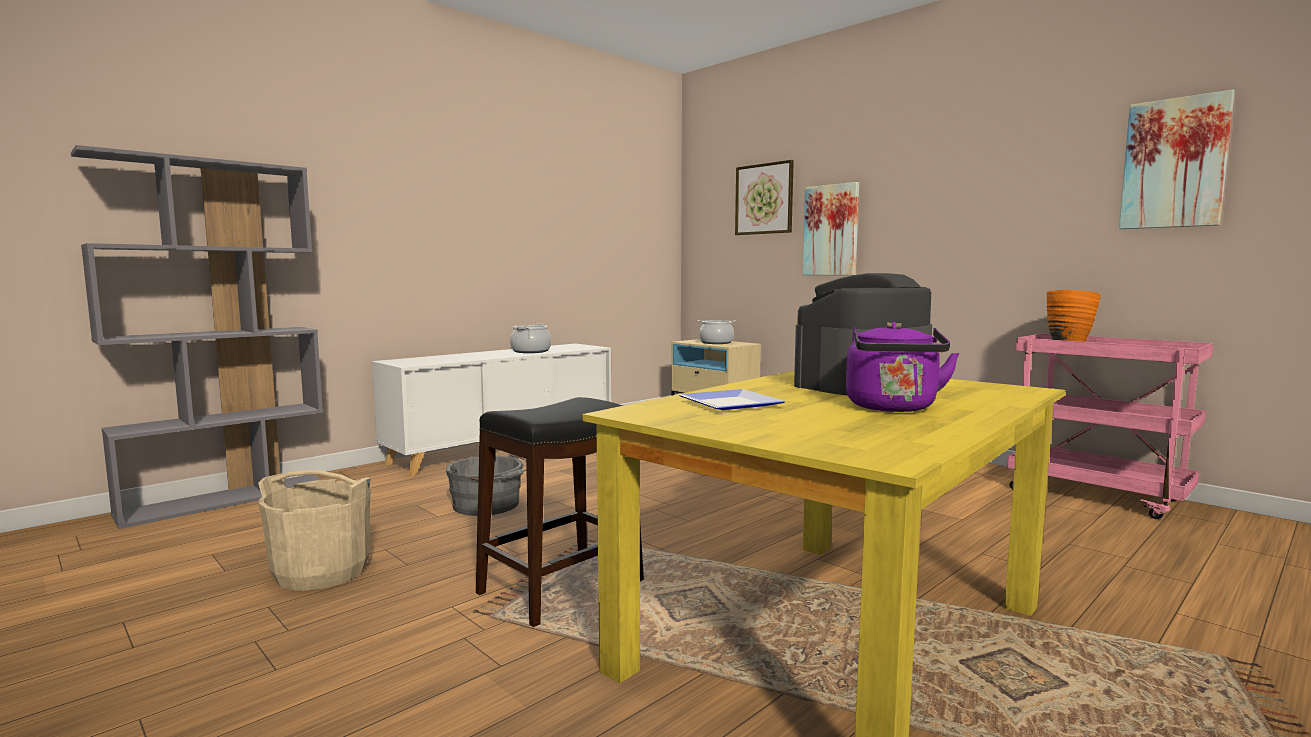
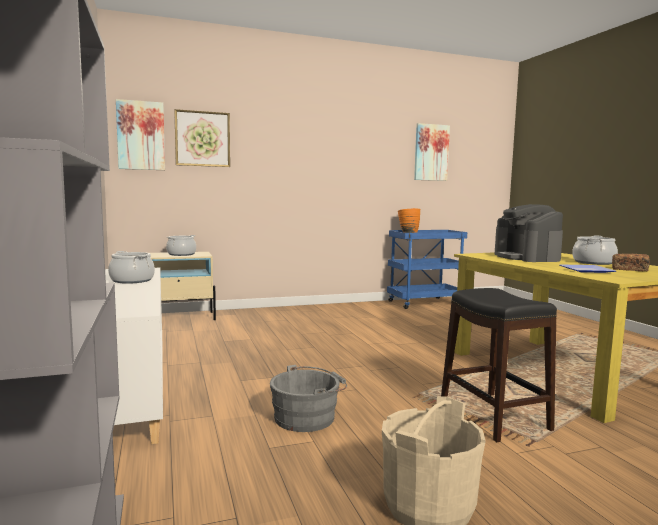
camera: 65 degrees left, 0 degrees up
(815, 421) = (629, 269): none -> bread
(831, 230) = (262, 168): picture -> picture (141, 135)
(893, 408) = (593, 262): purple kettle -> cooking pot
(1098, 496) = (424, 303): pink cart -> blue cart

